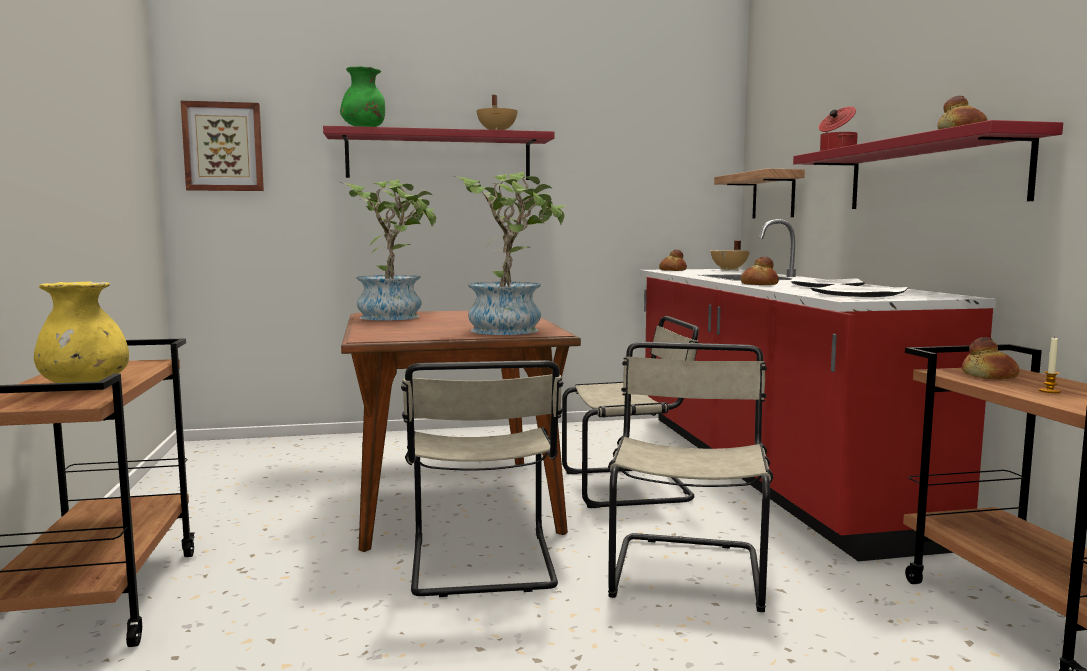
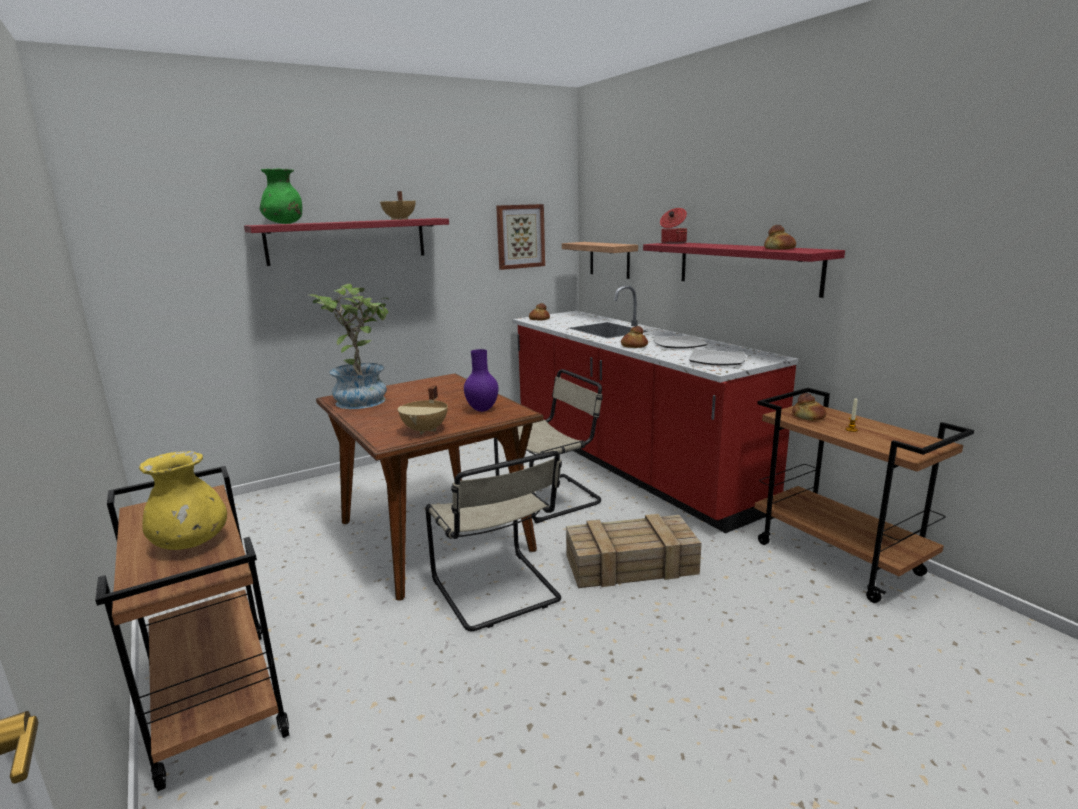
camera: 20 degrees left, 10 degrees up
(223, 147) = (142, 246): picture -> picture (520, 236)
(512, 329) = (483, 409): potted plant -> purple vase
(687, 570) = (632, 564): beige chair -> crate
(730, 270) = (577, 314): beige cooking pot -> beige cooking pot (426, 430)

